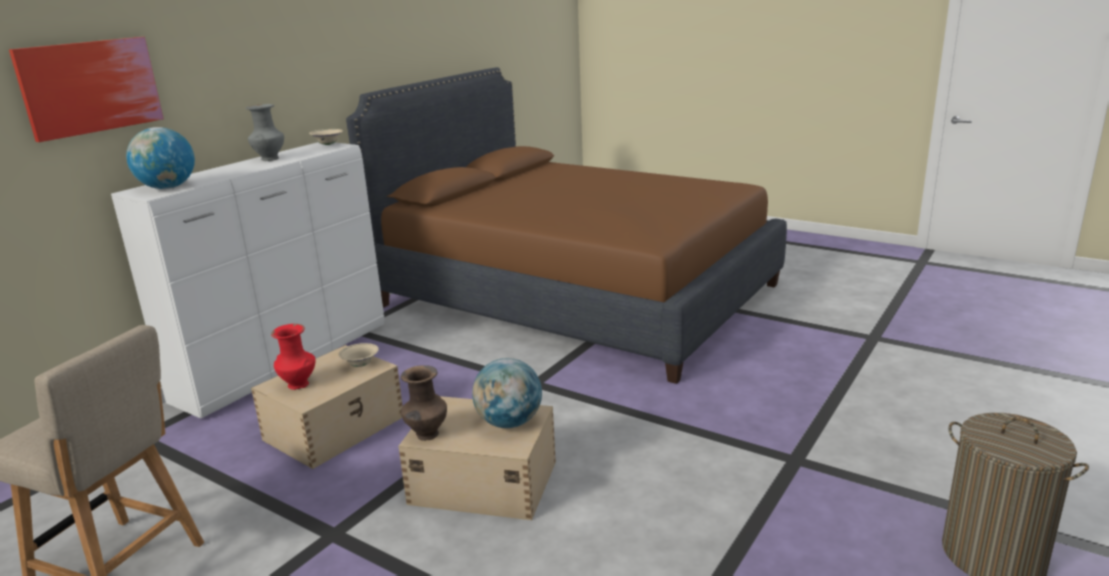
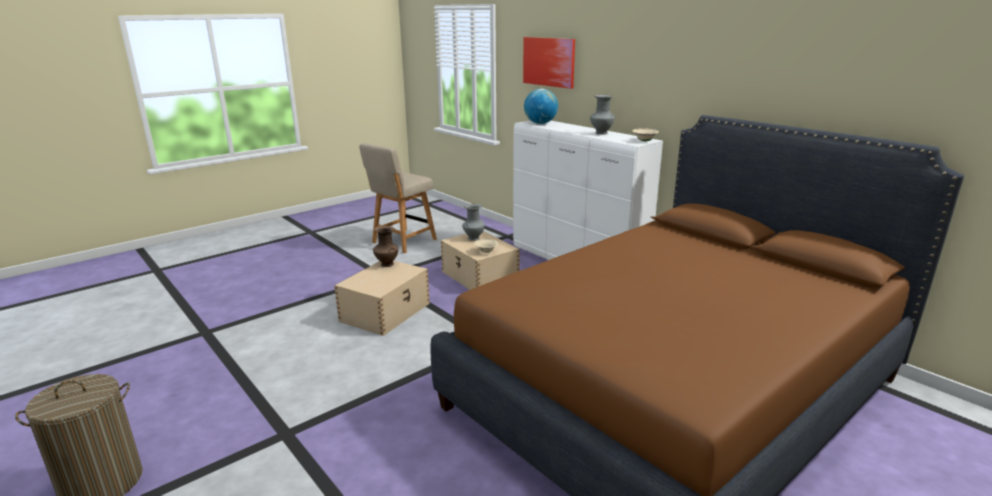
camera: 105 degrees right, 0 degrees up
(299, 385) = (473, 239): red vase -> grey vase
(509, 423) = (375, 284): globe -> none

